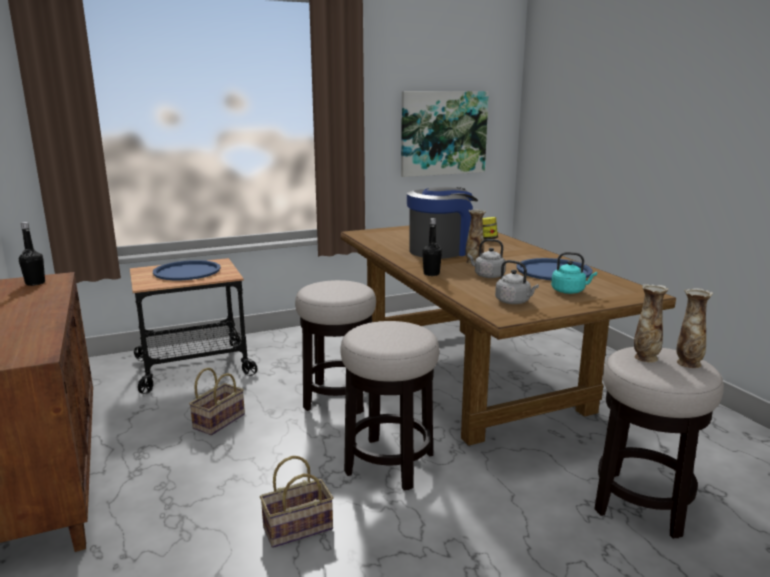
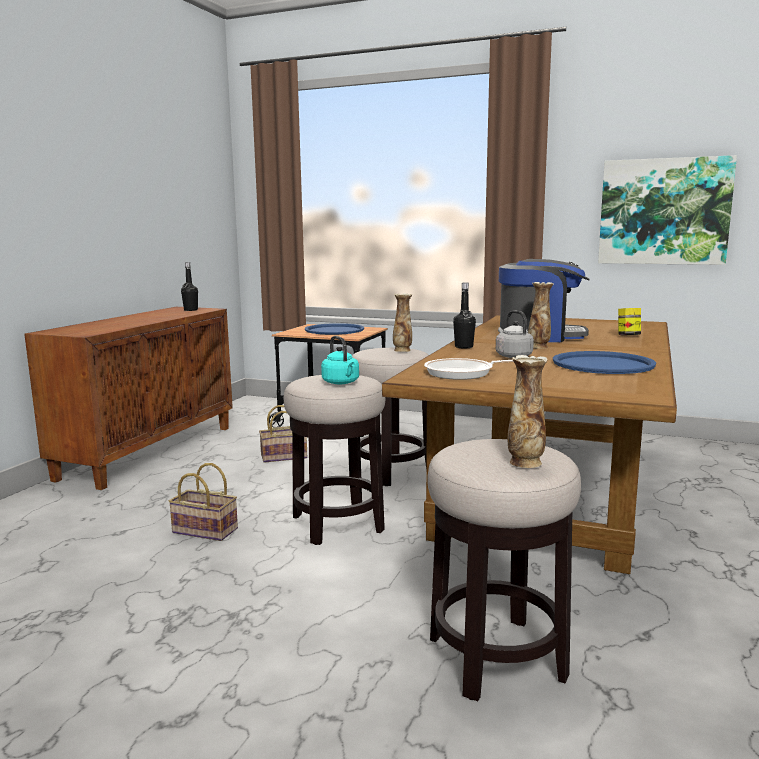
camera: 45 degrees right, 5 degrees down
(514, 302) = (463, 373): grey kettle -> frying pan
(569, 291) = (554, 378): turquoise kettle -> turquoise kettle (341, 383)
(645, 357) = (493, 446): vase -> vase (402, 350)

